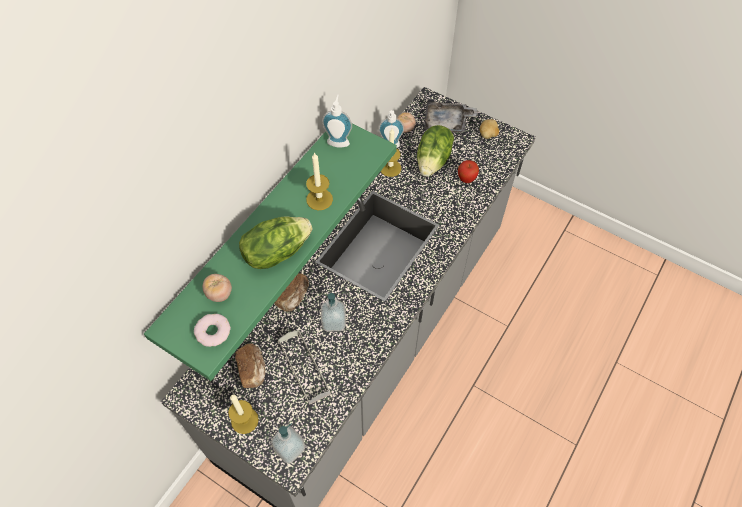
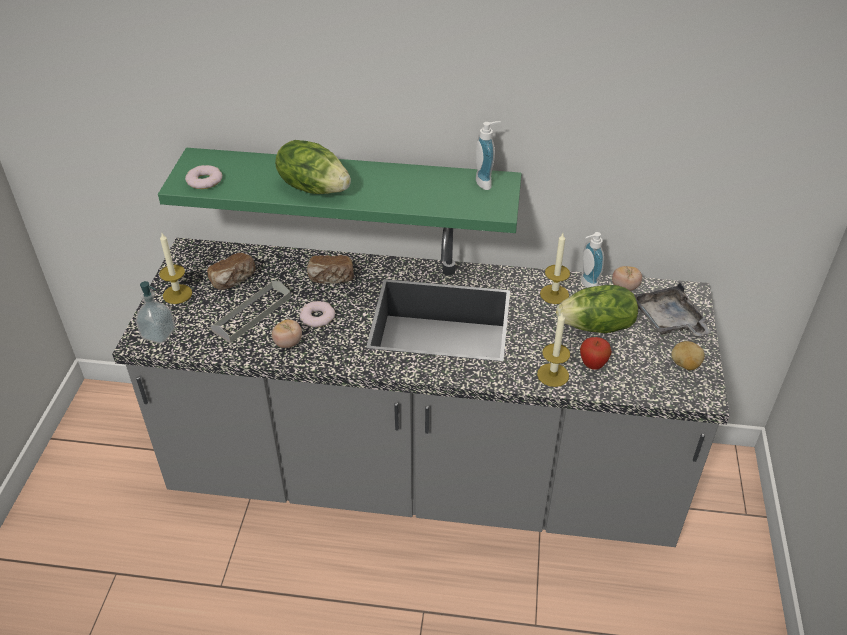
camera: 65 degrees right, 15 degrees down
(219, 294) = (247, 171): tomato -> tomato (288, 343)
(319, 199) = (398, 193): candle -> candle (553, 375)
(334, 322) = (317, 317): soap dispenser -> donut

